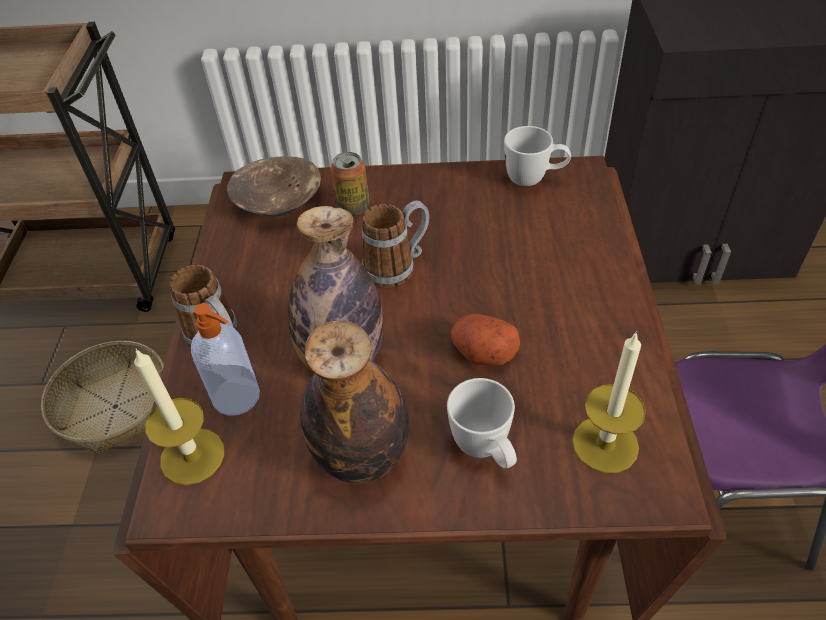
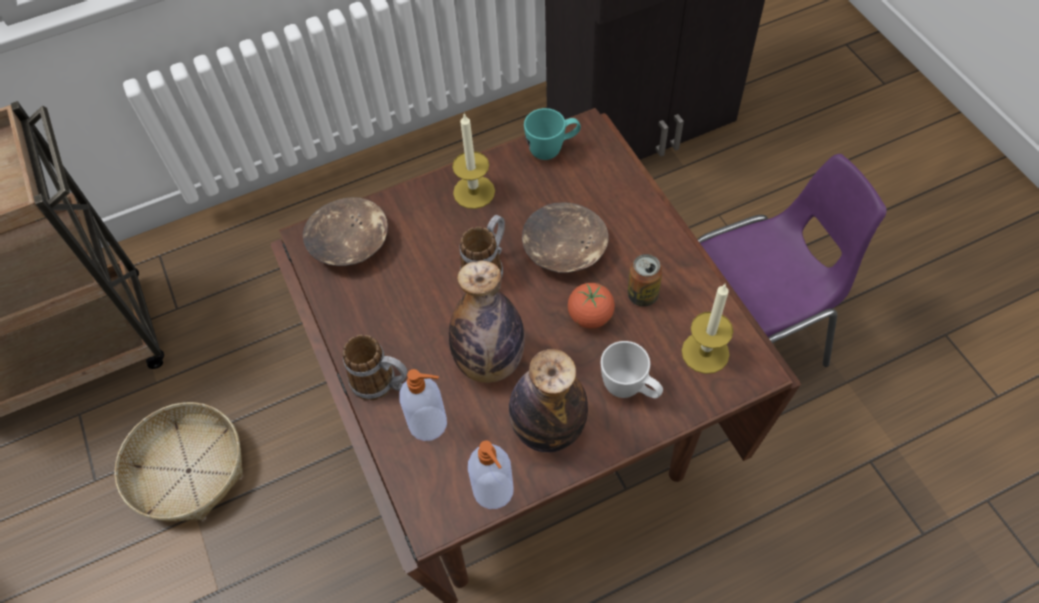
camera: 25 degrees left, 10 degrees up
(192, 456) = (425, 481): candle -> candle (474, 192)
(257, 501) = (494, 491): none -> soap dispenser
(353, 207) = (418, 226): can -> can (642, 295)
(483, 352) = (590, 316): potato -> tomato
(493, 275) = (564, 249): none -> brown bowl
(534, 179) = (552, 149): white mug -> turquoise mug

